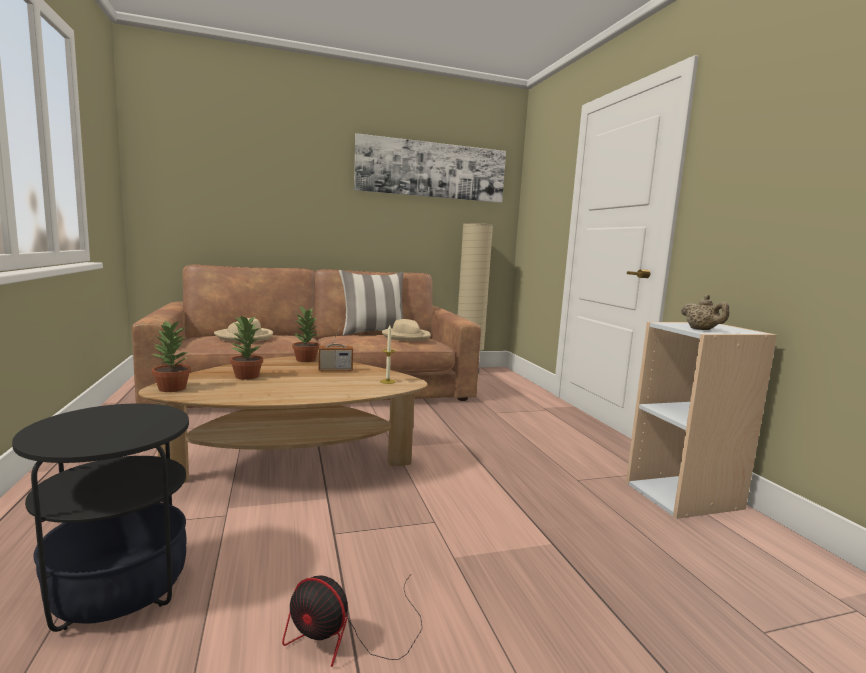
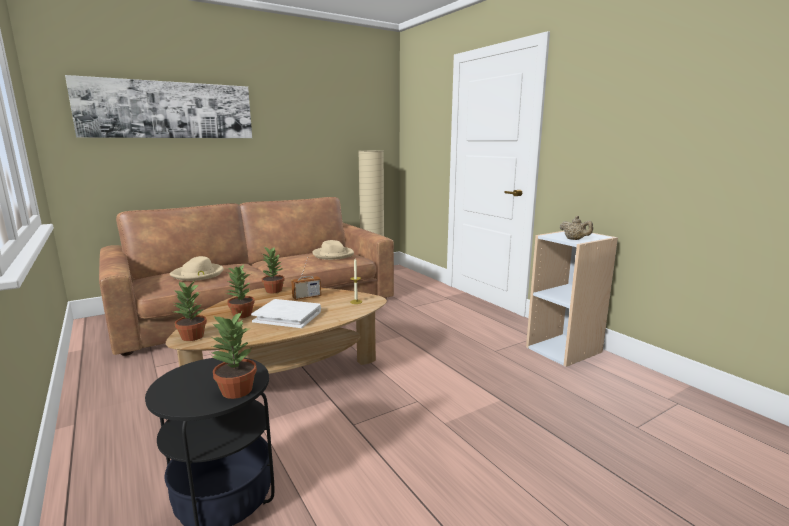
camera: 15 degrees left, 5 degrees up
(122, 439) = (236, 391): none -> potted plant
(294, 384) = (288, 316): none -> white book
(349, 636) = (408, 489): fan -> none
(373, 333) = (299, 253): pillow -> none
(431, 170) = (327, 106): picture -> picture (168, 110)

